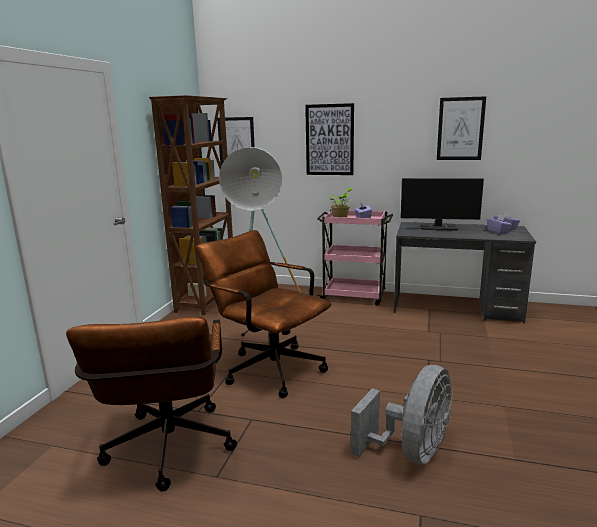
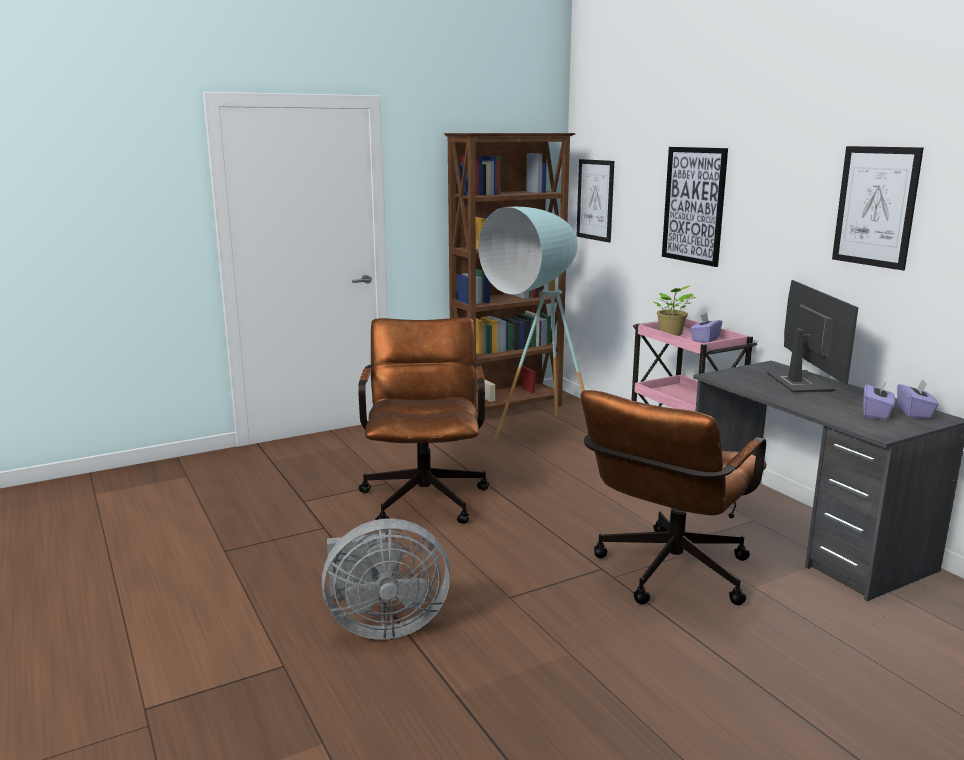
camera: 45 degrees right, 0 degrees up
(168, 453) = (230, 518): brown office chair -> brown office chair (667, 576)
(439, 227) = (798, 382): monitor -> monitor turned 150 degrees counterclockwise

